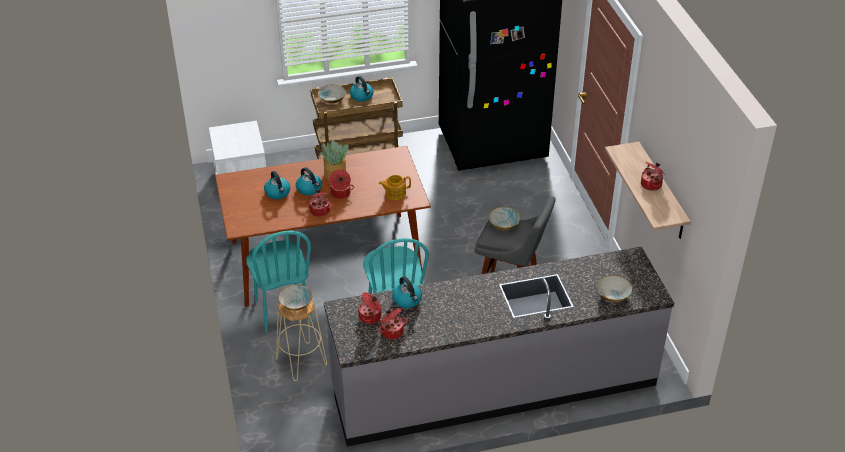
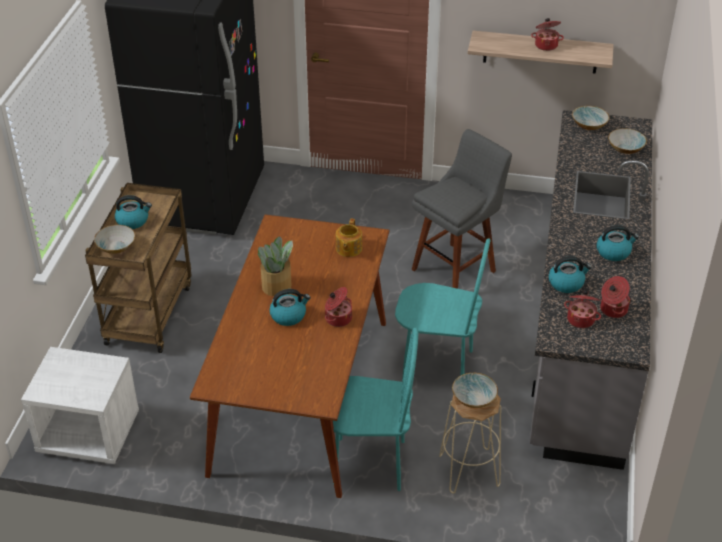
camera: 65 degrees left, 0 degrees up
(278, 193) = (276, 346): kettle -> kettle (614, 252)
(340, 193) = (317, 292): cooking pot -> none
(504, 225) = (446, 193): bowl -> bowl (589, 125)

